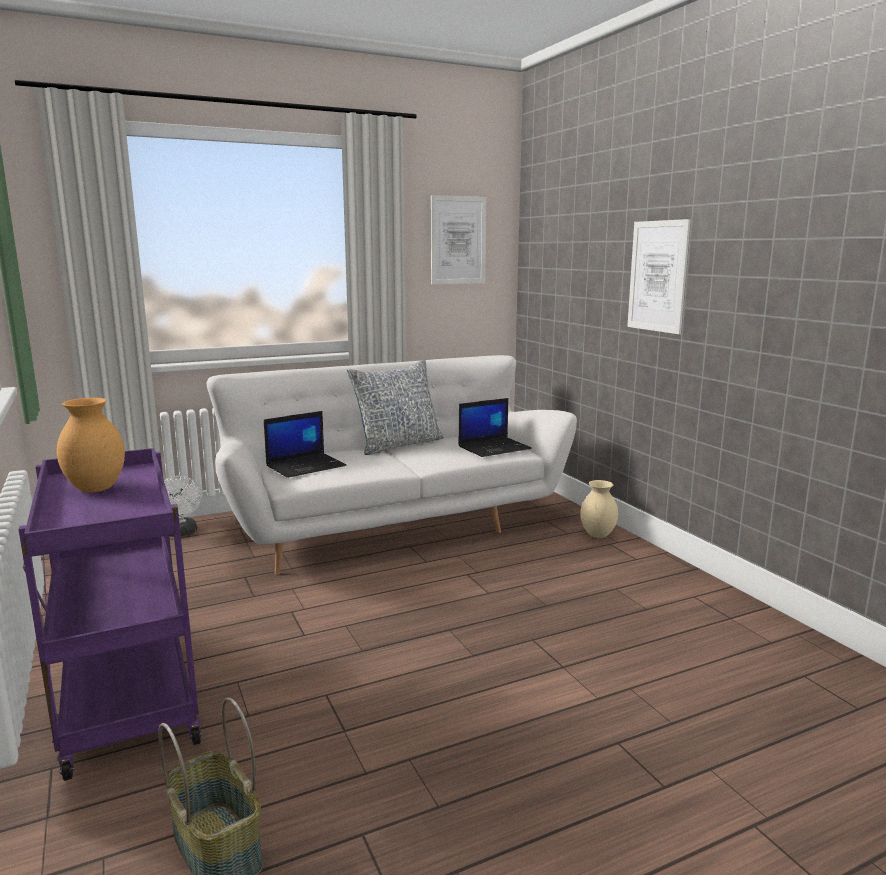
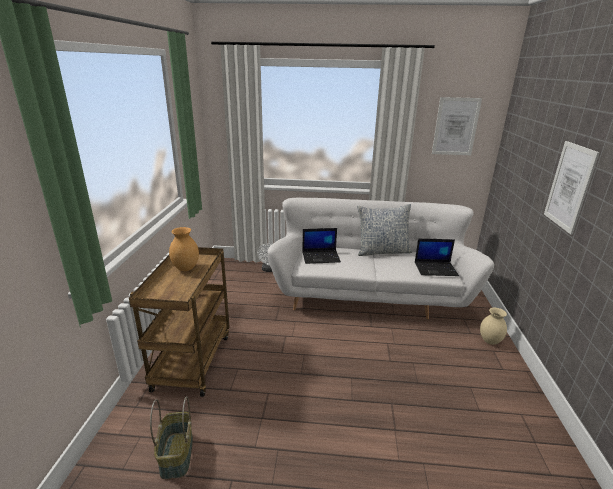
camera: 30 degrees right, 10 degrees up
(126, 700) = (192, 360): purple cart -> brown cart

